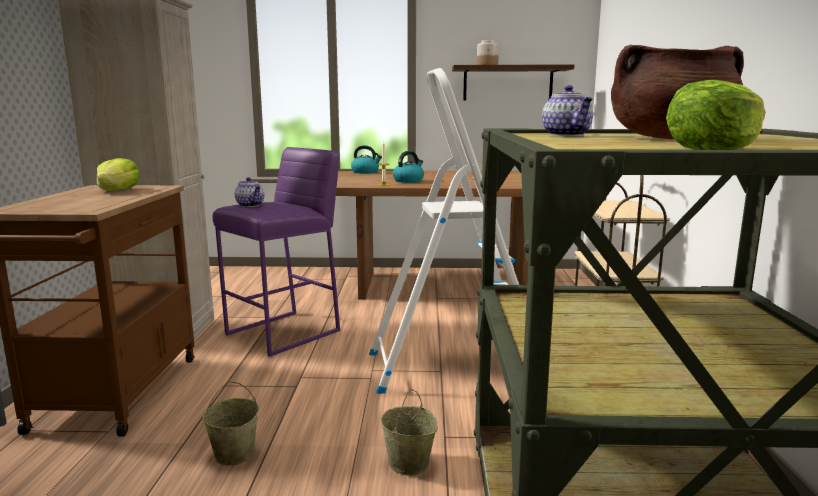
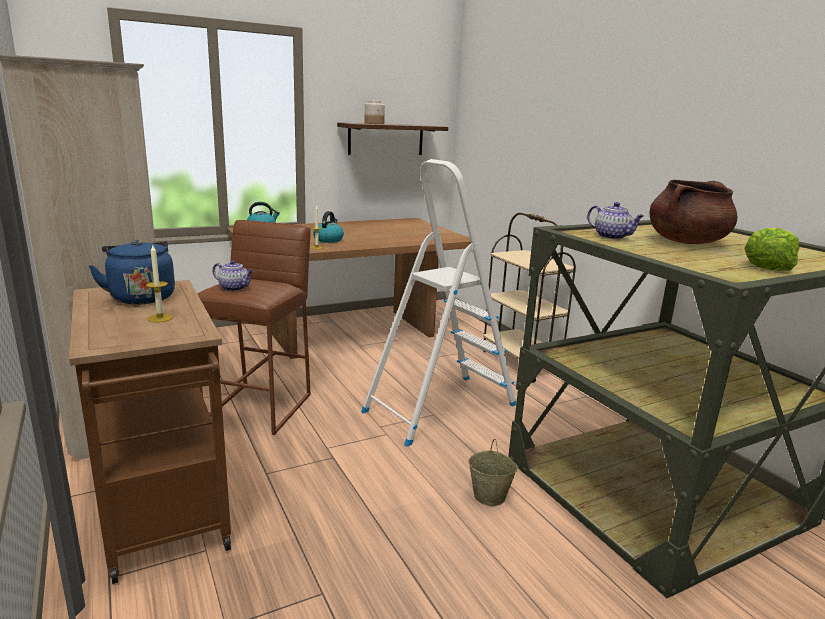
camera: 30 degrees left, 5 degrees up
(92, 201) = (160, 318): none -> candle
(118, 191) = (141, 297): lettuce -> blue kettle
(234, 453) = (352, 531): beige bucket -> none
(285, 332) = (259, 407): purple stool -> brown stool

